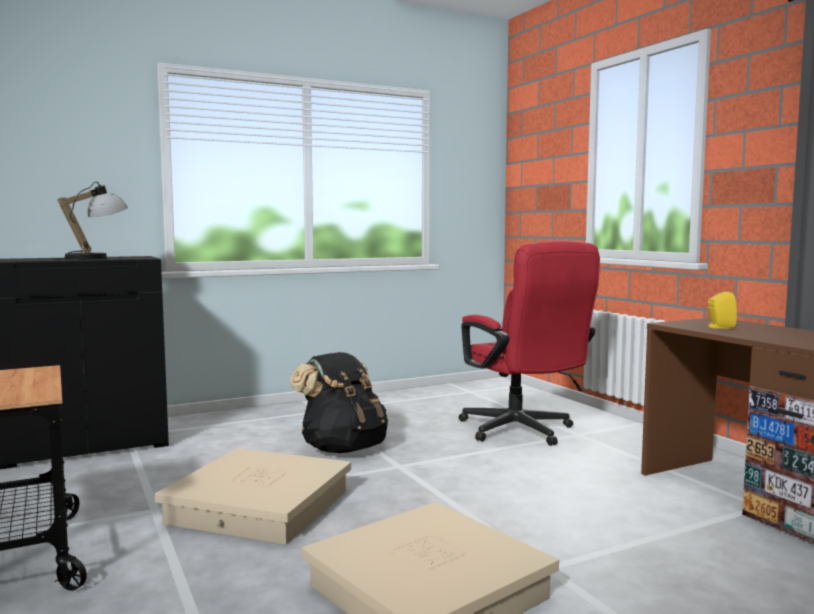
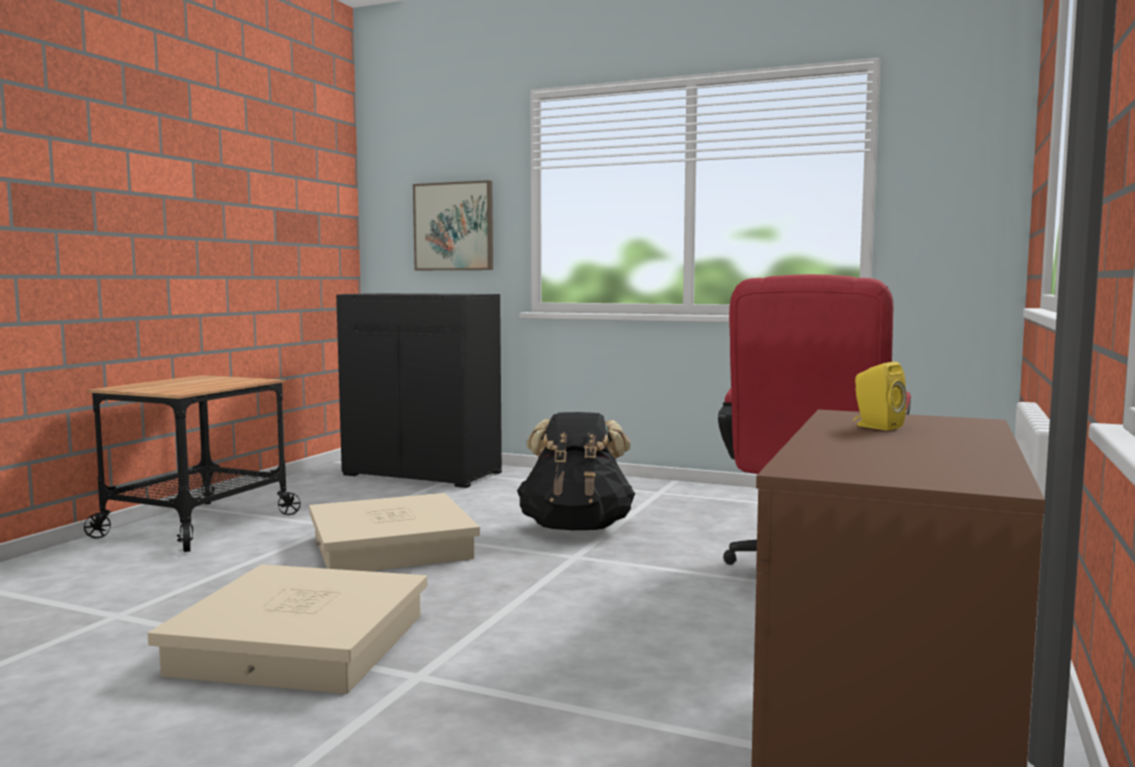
camera: 50 degrees right, 0 degrees up
(69, 187) = (454, 226): none -> picture
(96, 258) = (432, 293): table lamp -> none

